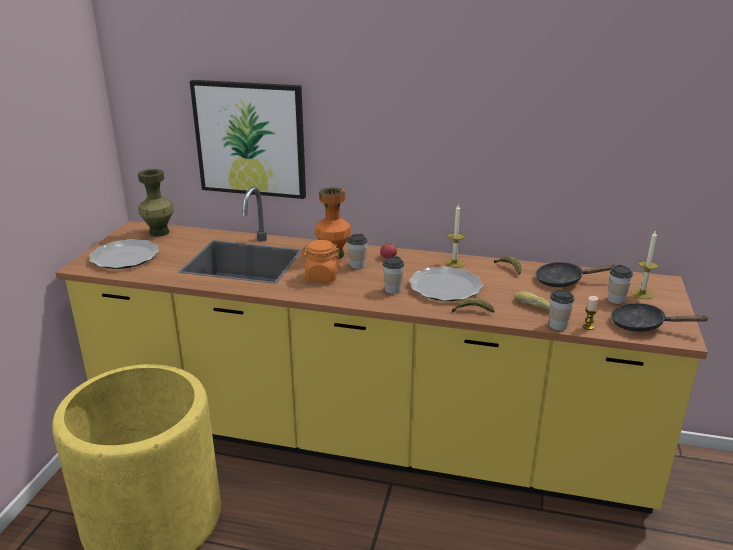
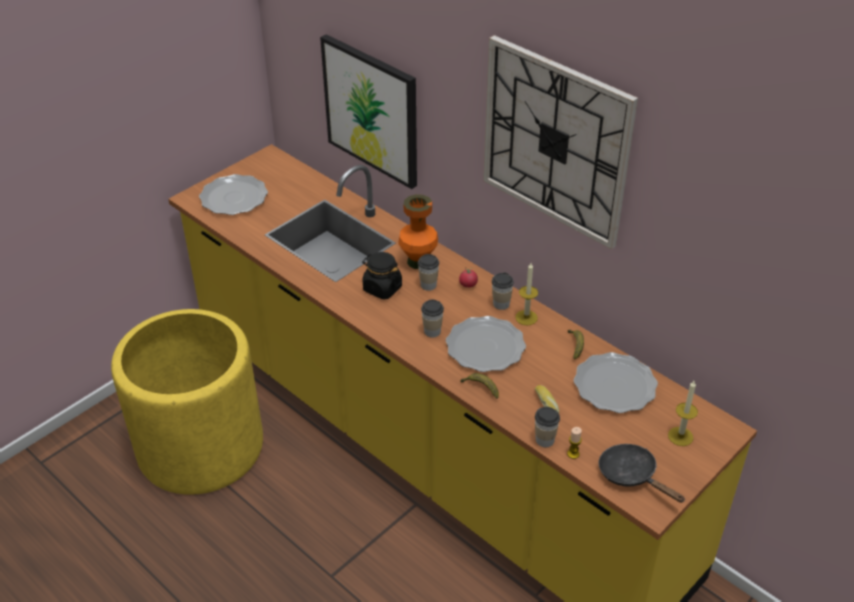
camera: 30 degrees right, 15 degrees up
(159, 232) = (285, 171): green vase -> none
(321, 277) = (382, 288): orange jar -> black jar
(459, 89) = (555, 141): none -> wall clock
(563, 281) = (615, 385): black frying pan -> plate
(616, 300) = (642, 433): cup -> cup (501, 304)

